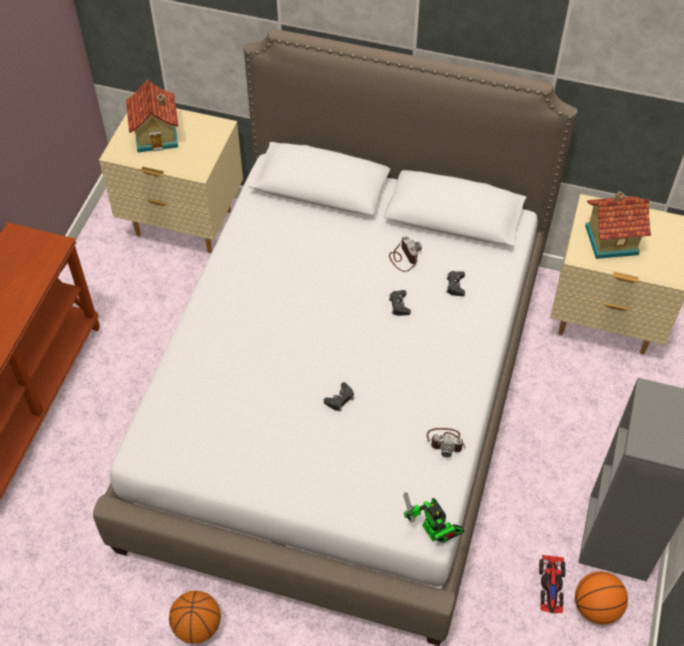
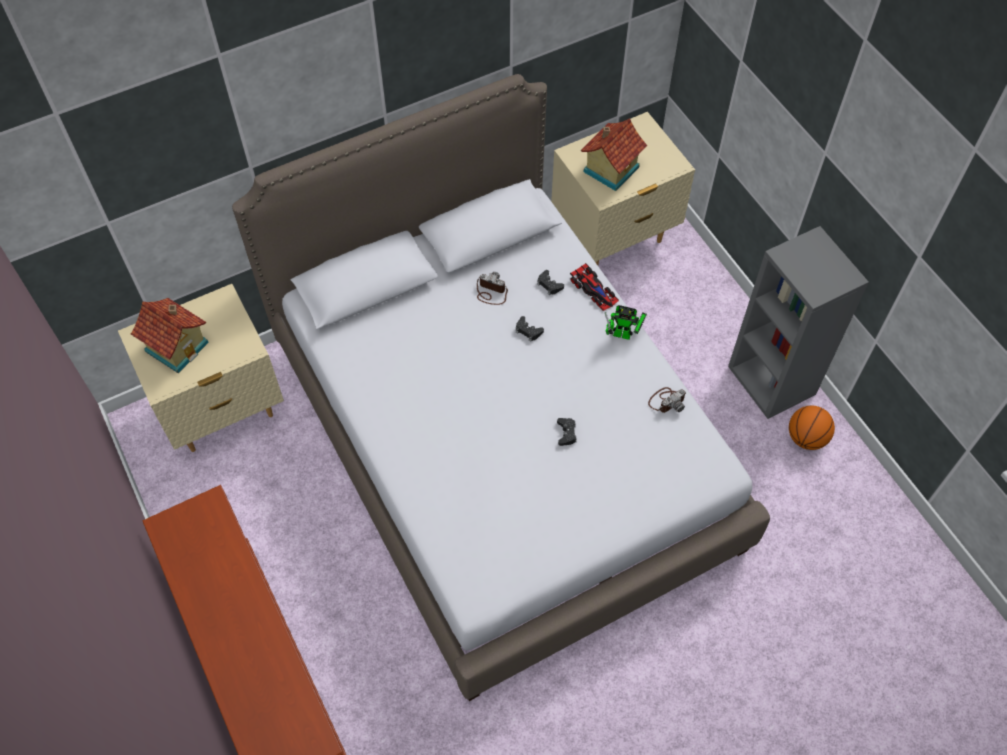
camera: 45 degrees left, 5 degrees up
(197, 626) = (584, 692): basketball -> none
(433, 534) = (728, 470): toy robot -> toy robot (625, 335)
(551, 586) = (768, 448): toy car -> toy car (594, 290)

